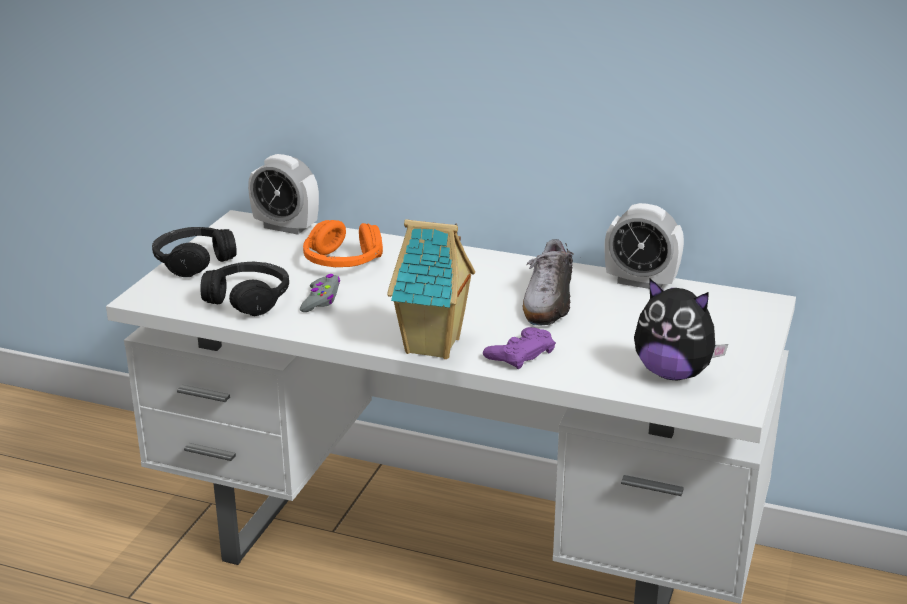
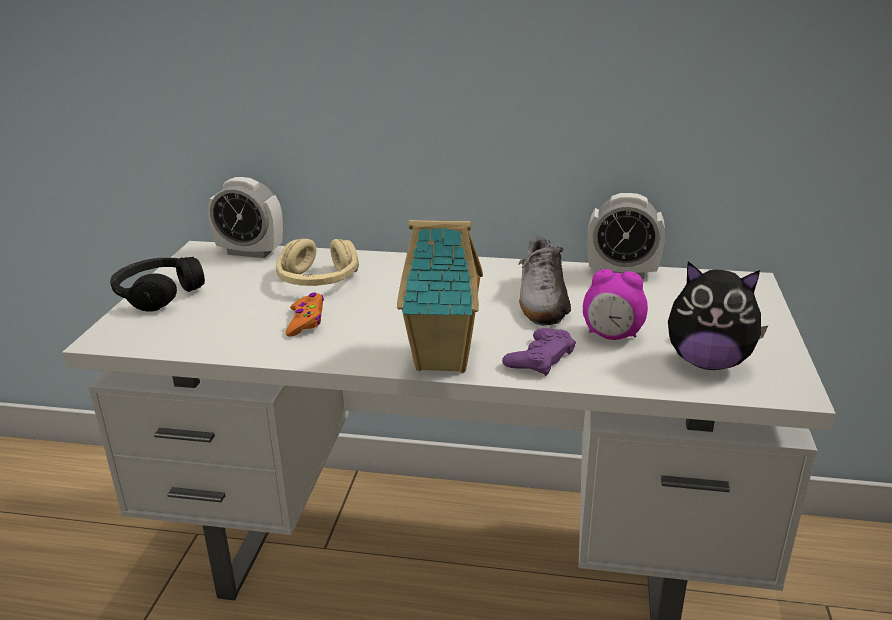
camera: 10 degrees left, 0 degrees up
(248, 299) = (225, 328): black headphones -> none
(321, 300) = (306, 321): grey game controller -> orange game controller
(342, 262) = (318, 280): orange headphones -> beige headphones
(597, 341) = (612, 336): none -> alarm clock

